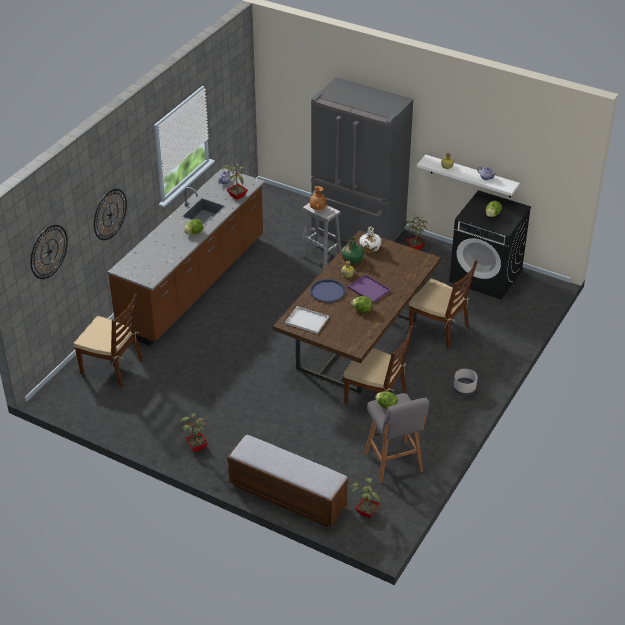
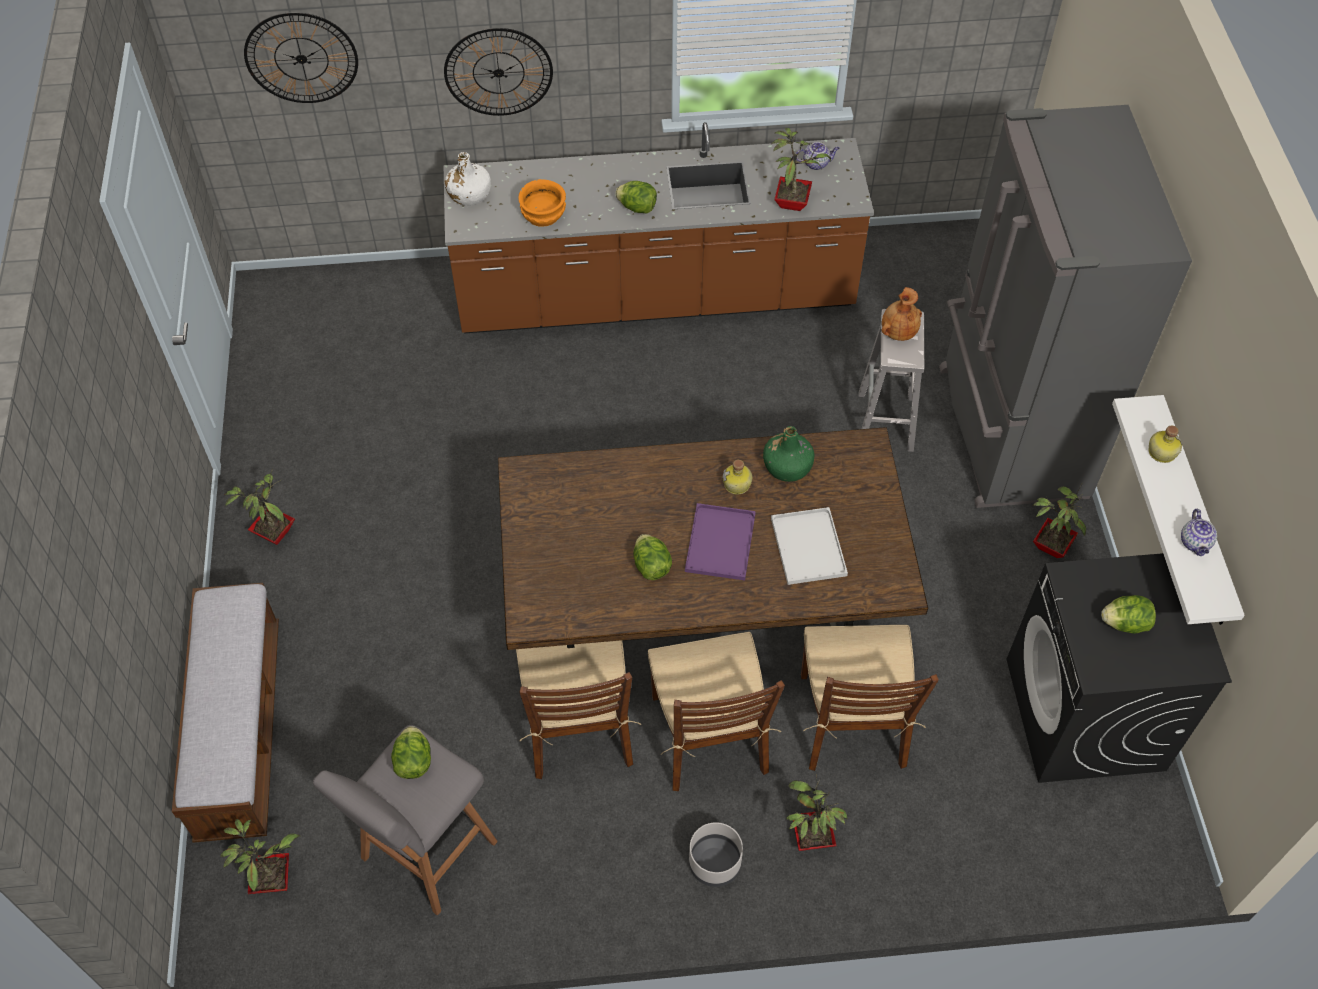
camera: 55 degrees right, 15 degrees up
(112, 367) = (381, 319): brown chair -> brown chair (709, 735)
(169, 257) = (544, 215): none -> orange bowl
(308, 320) = (552, 500): white tray -> white tray (809, 548)
(327, 291) = (660, 482): blue tray -> none
(369, 248) = (846, 475): white bottle -> white bottle (469, 194)
(475, 362) = (810, 838): none -> potted plant

